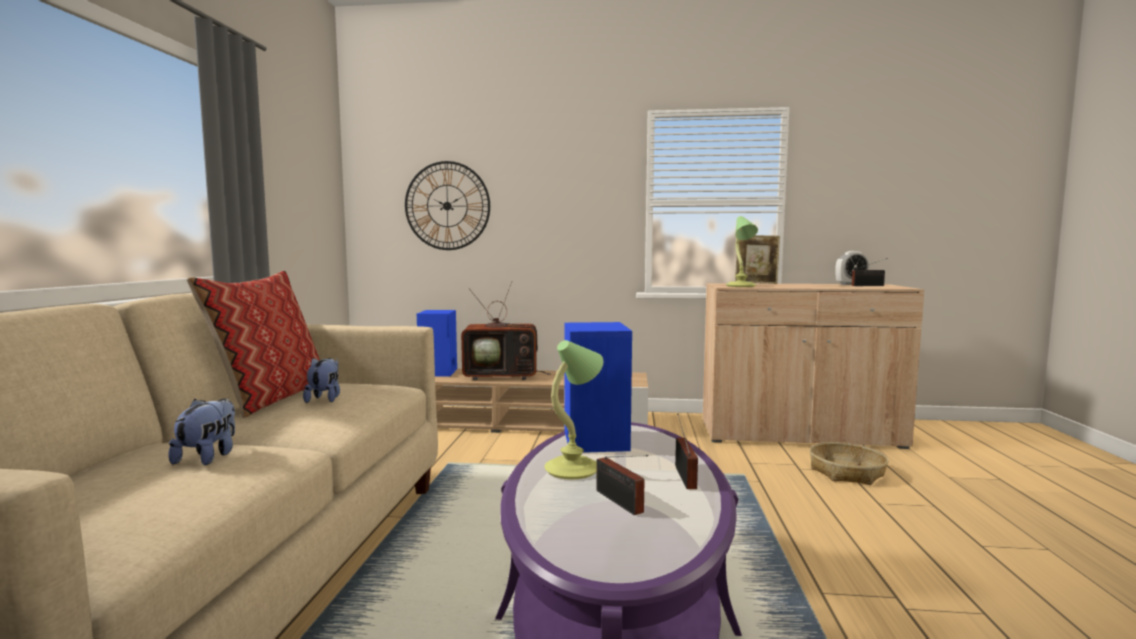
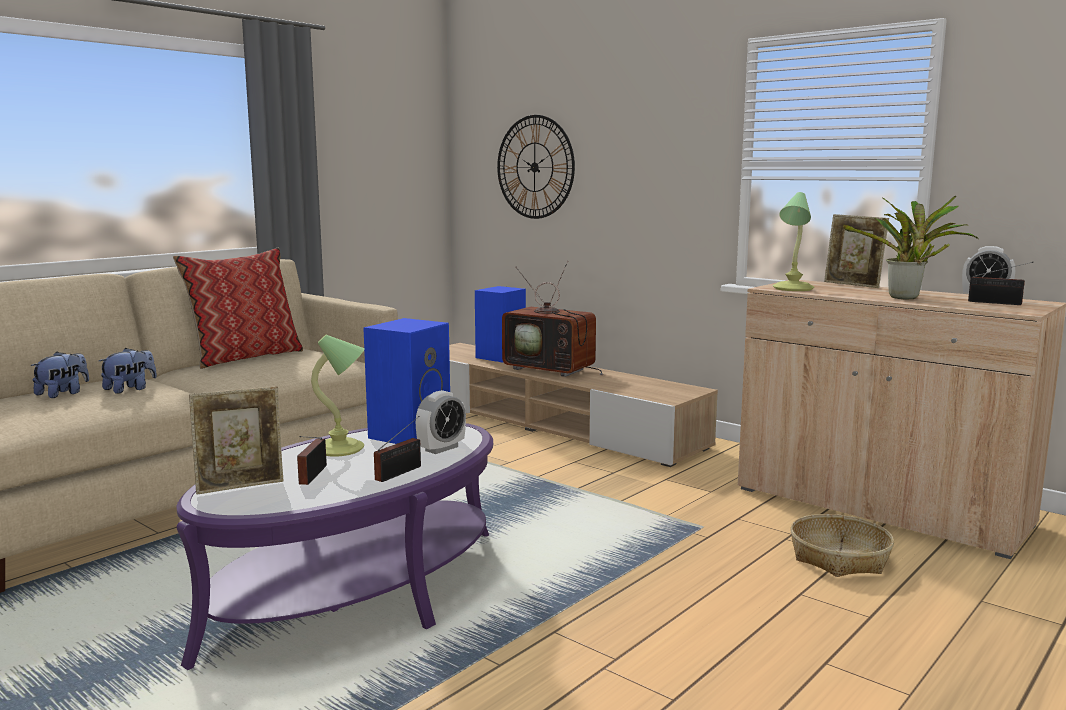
camera: 35 degrees right, 5 degrees up
(325, 399) = (272, 363): plush toy -> plush toy (63, 394)
(586, 537) = (241, 486): none -> picture frame
(655, 446) = (441, 448): none -> alarm clock
(821, 286) = (906, 298): none -> potted plant

